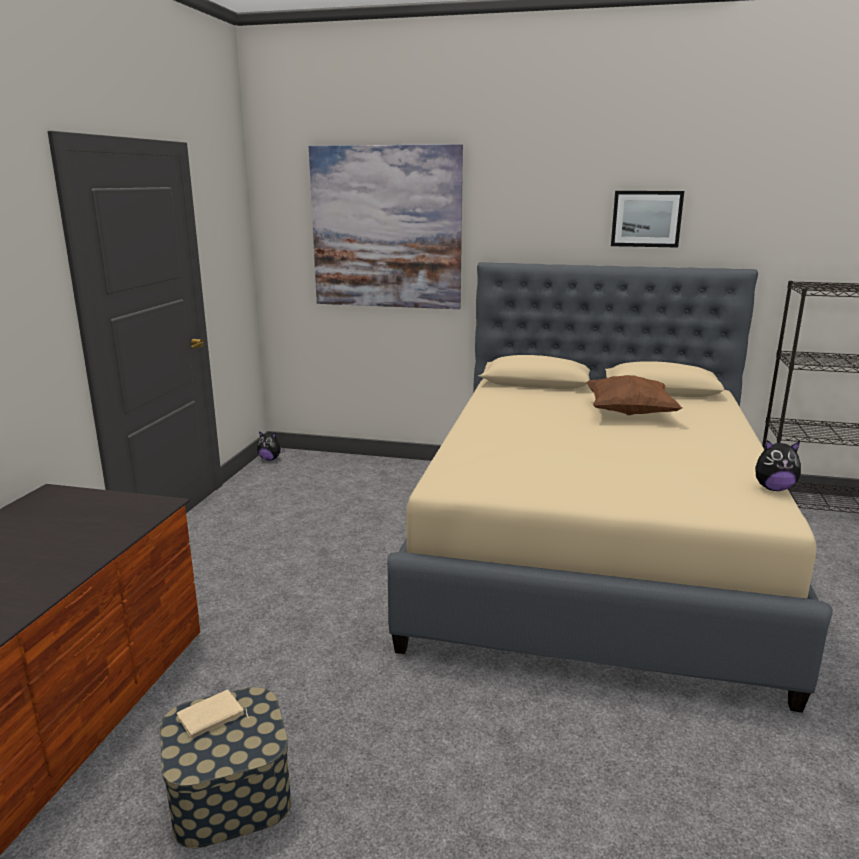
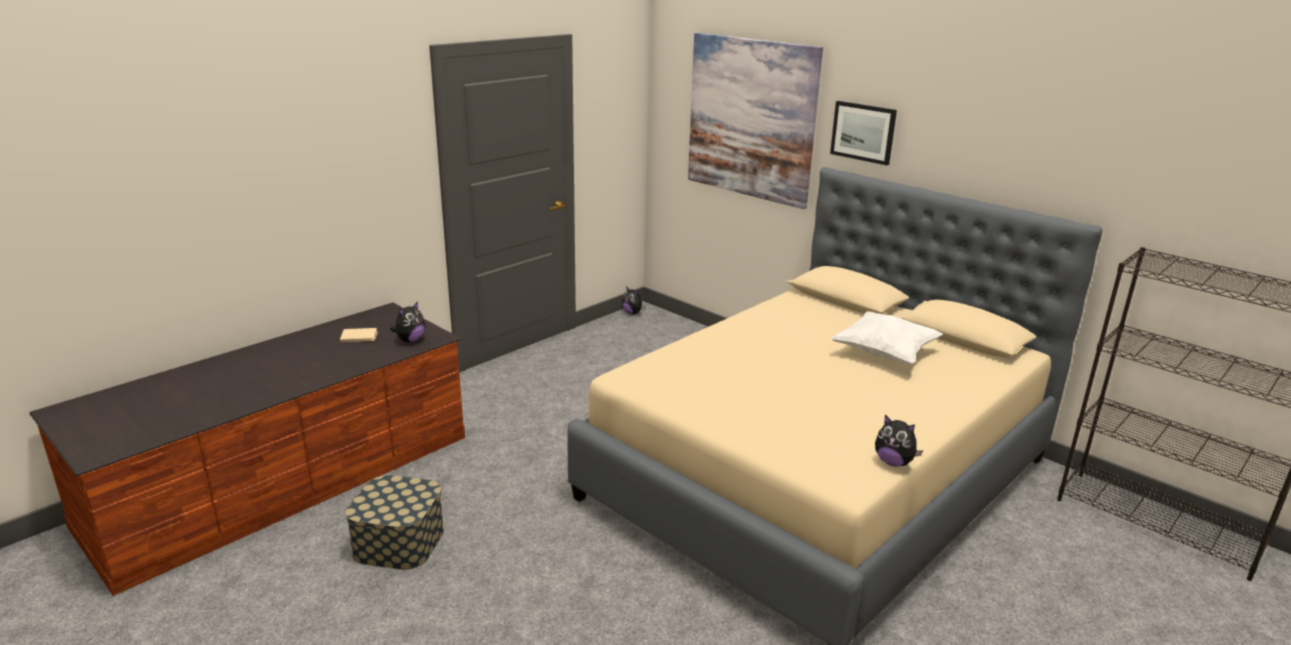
camera: 30 degrees right, 5 degrees up
(123, 517) = (410, 340): none -> plush toy
(211, 718) = (395, 489): beige book -> beige book (359, 338)
(629, 413) = (884, 354): brown pillow -> white pillow
(646, 218) = (992, 149): picture -> picture (863, 132)

